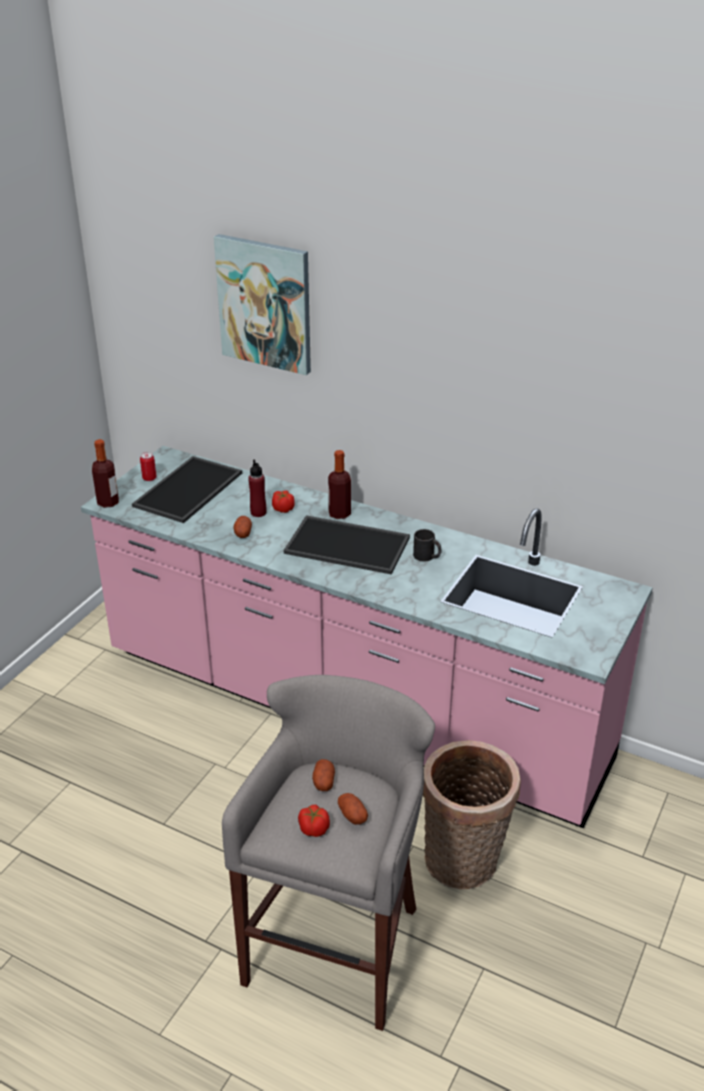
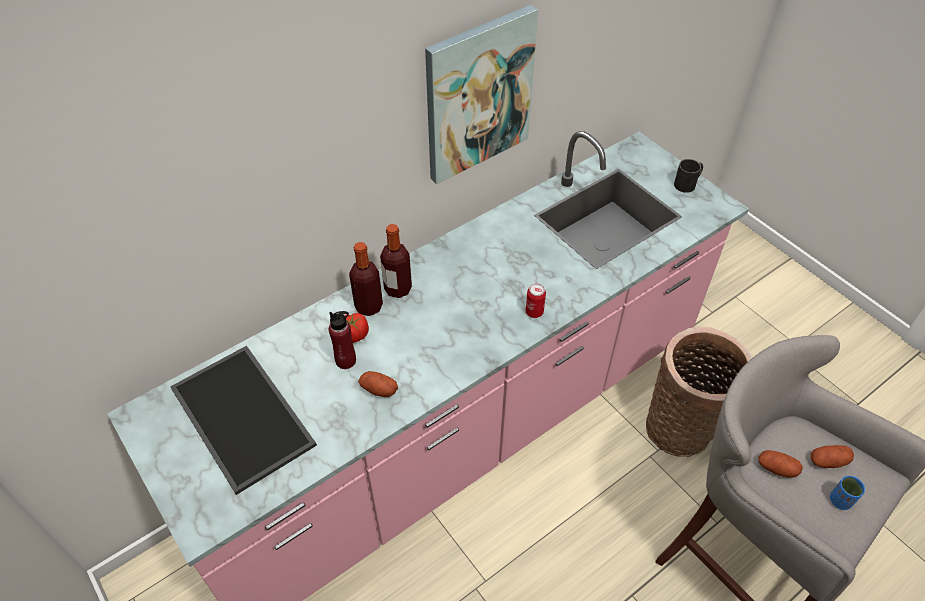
camera: 65 degrees left, 15 degrees up
(108, 502) = (203, 522): bottle -> bottle (368, 306)
(149, 478) = (180, 453): can -> can (534, 312)
(265, 303) = (212, 127): picture -> picture (478, 95)
(313, 829) = (840, 500): tomato -> blue cup
(349, 544) = (461, 302): tray -> none
(427, 556) = (518, 249): black mug -> black mug (688, 183)

